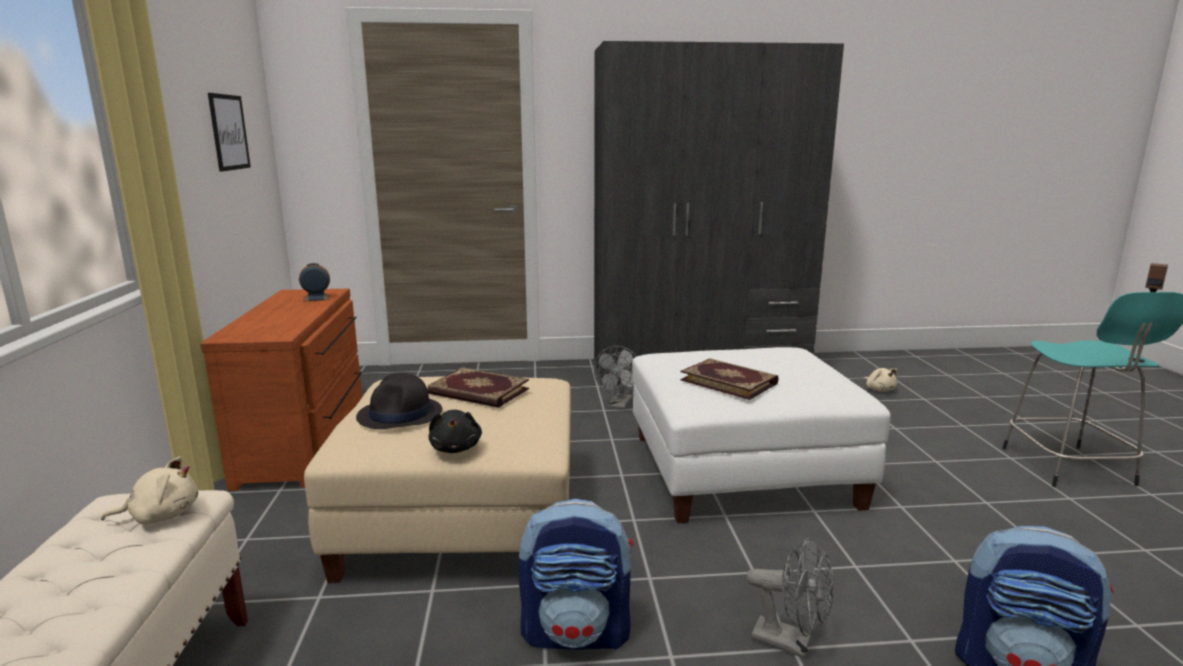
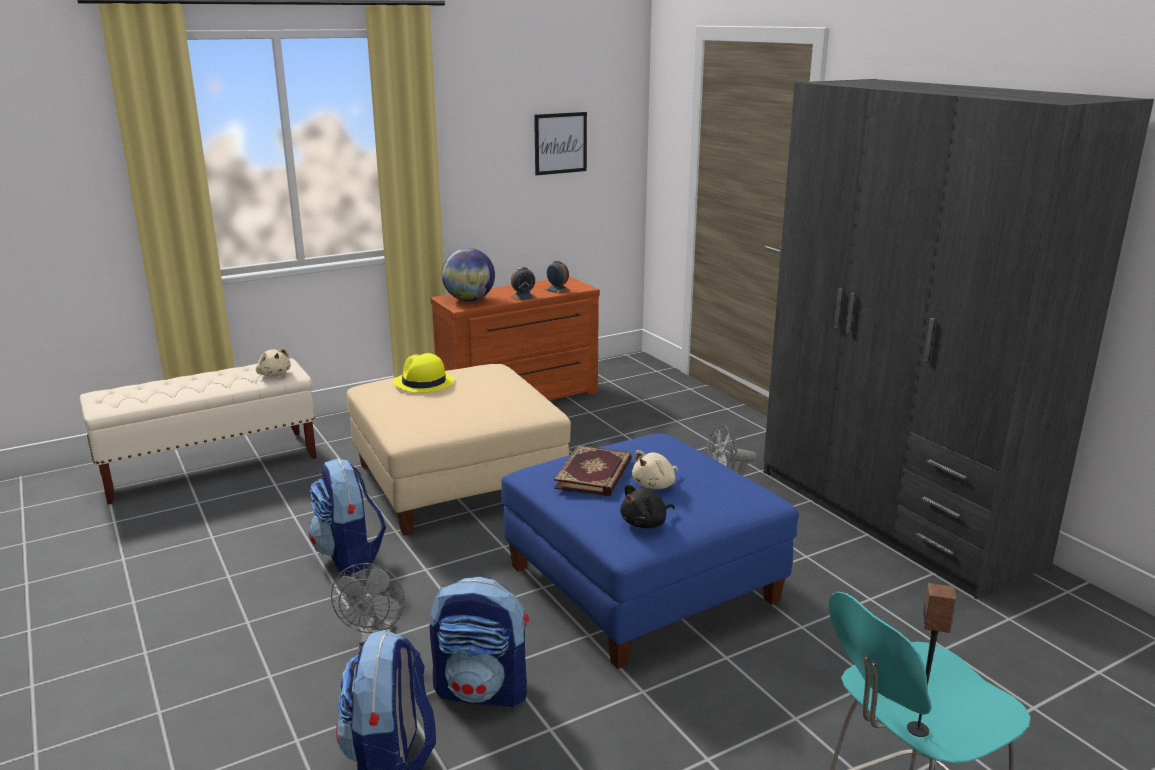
camera: 65 degrees right, 5 degrees up
(262, 329) = (469, 300): none -> globe
(308, 310) = (523, 297): none -> alarm clock
(400, 415) = (423, 383): black hat -> yellow hat
(456, 448) = (388, 411): black plush toy -> black plush toy (646, 523)
(478, 392) = (482, 392): book -> none
(742, 469) = (643, 583): white ottoman -> blue ottoman
(879, 389) = (1015, 662): beige plush toy -> beige plush toy (655, 485)
(895, 585) = (483, 690): none -> backpack

